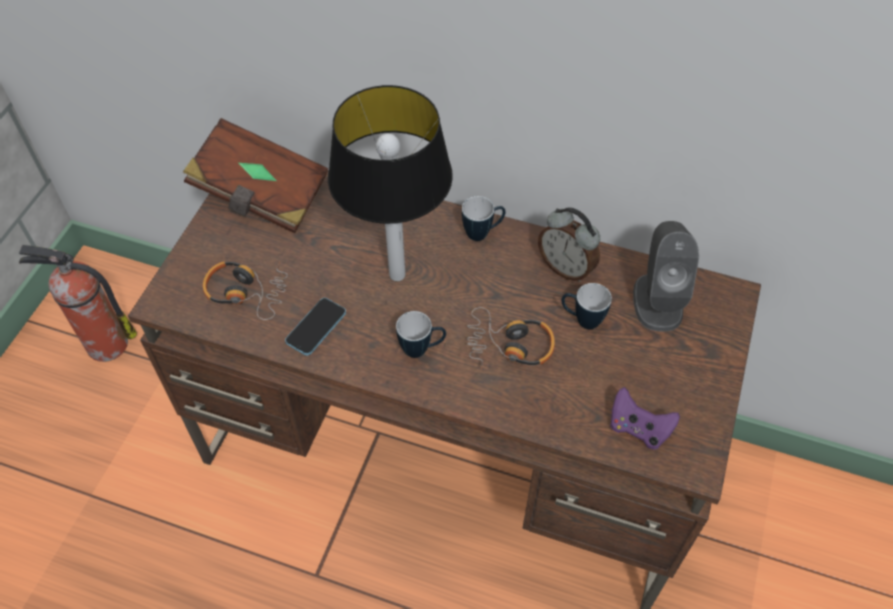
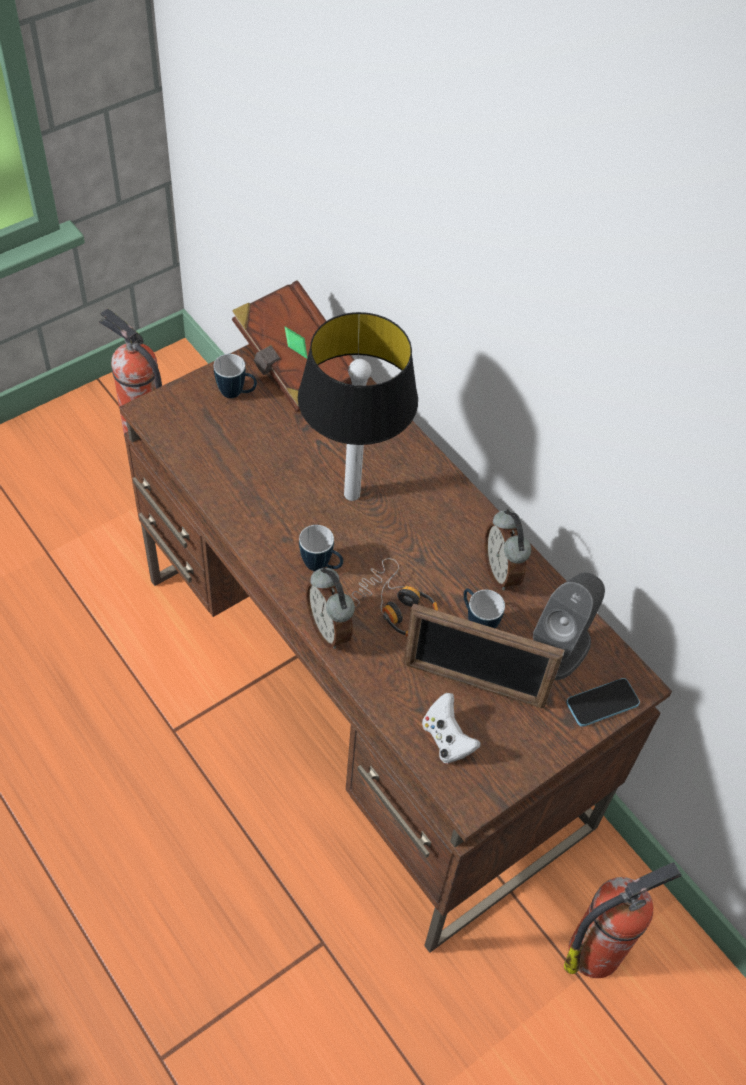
camera: 30 degrees right, 0 degrees up
(247, 292) = (221, 439): headphones -> none
(316, 327) = (252, 499): phone -> phone (602, 703)
(472, 398) = (330, 629): none -> alarm clock
(483, 233) = (454, 501): mug -> mug (236, 394)
(620, 370) = (473, 684): none -> picture frame
(638, 428) = (447, 739): purple game controller -> white game controller
(756, 525) = (597, 950): none -> fire extinguisher

